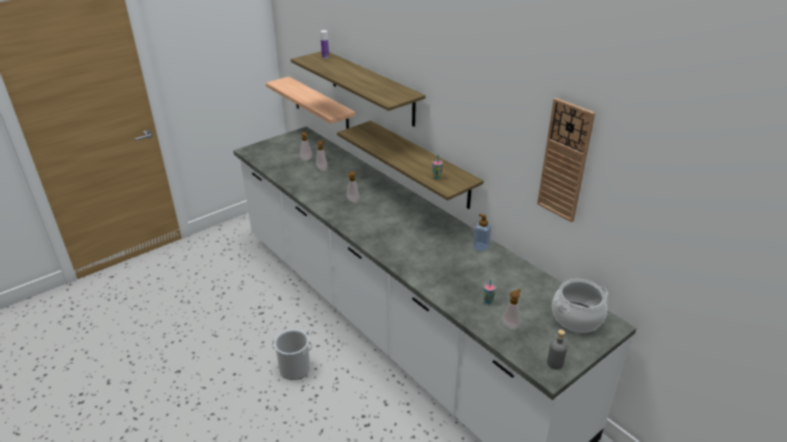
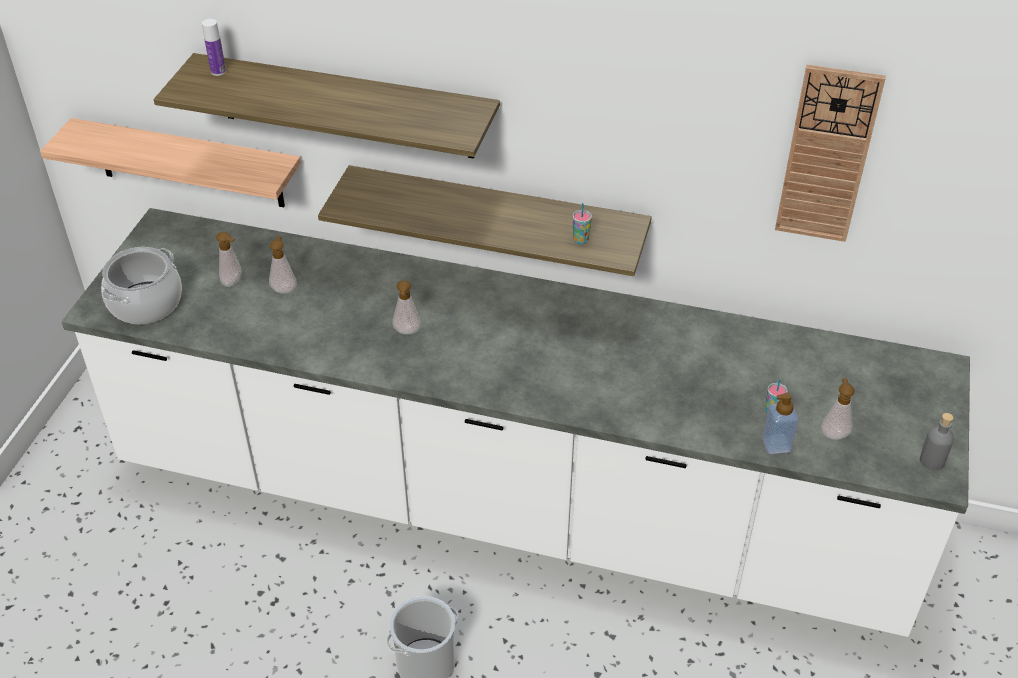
camera: 35 degrees left, 10 degrees up
(481, 247) = (679, 324): soap dispenser -> soap dispenser (776, 444)
(577, 318) = (896, 378): cooking pot -> cooking pot (146, 303)

